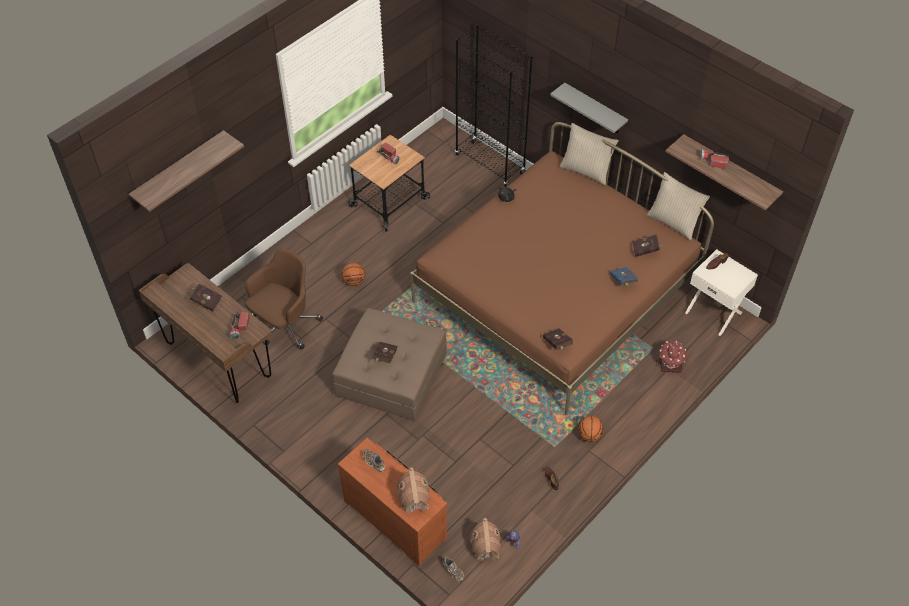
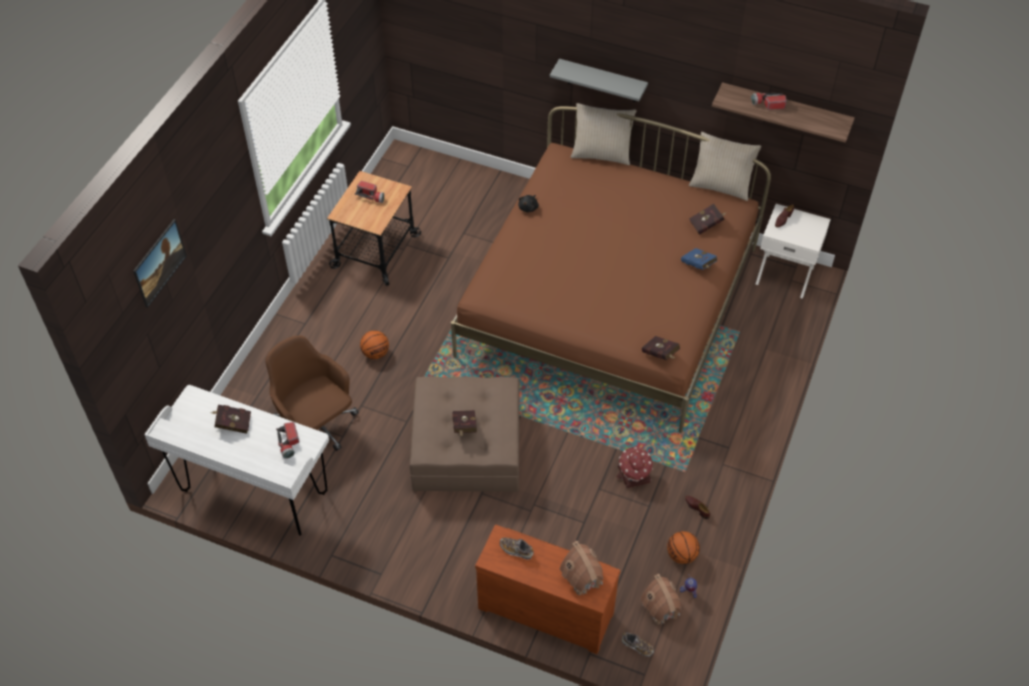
camera: 20 degrees left, 0 degrees up
(179, 170) = (162, 272): shelf -> picture
(218, 361) = (254, 493): brown desk -> white desk
(284, 325) = (316, 427): brown office chair -> brown office chair turned 60 degrees counterclockwise
(490, 164) = (471, 178): black bookcase -> none
(589, 435) = (715, 447): basketball -> basketball (681, 555)
(670, 363) = (765, 343): toy house -> toy house (634, 475)

